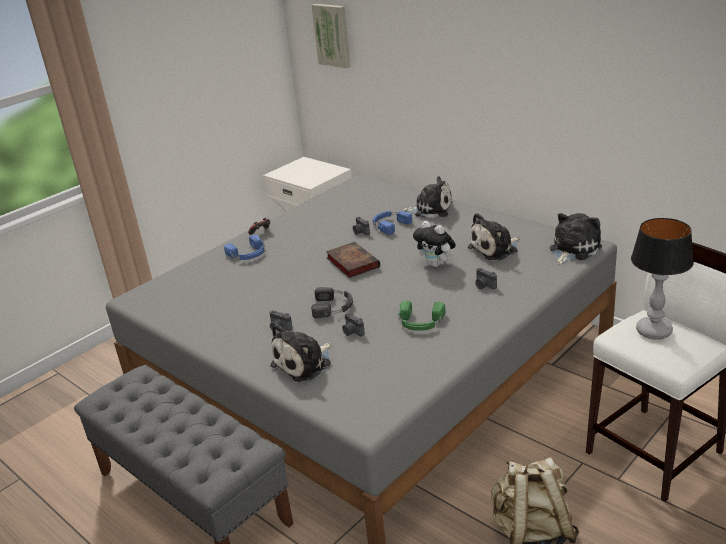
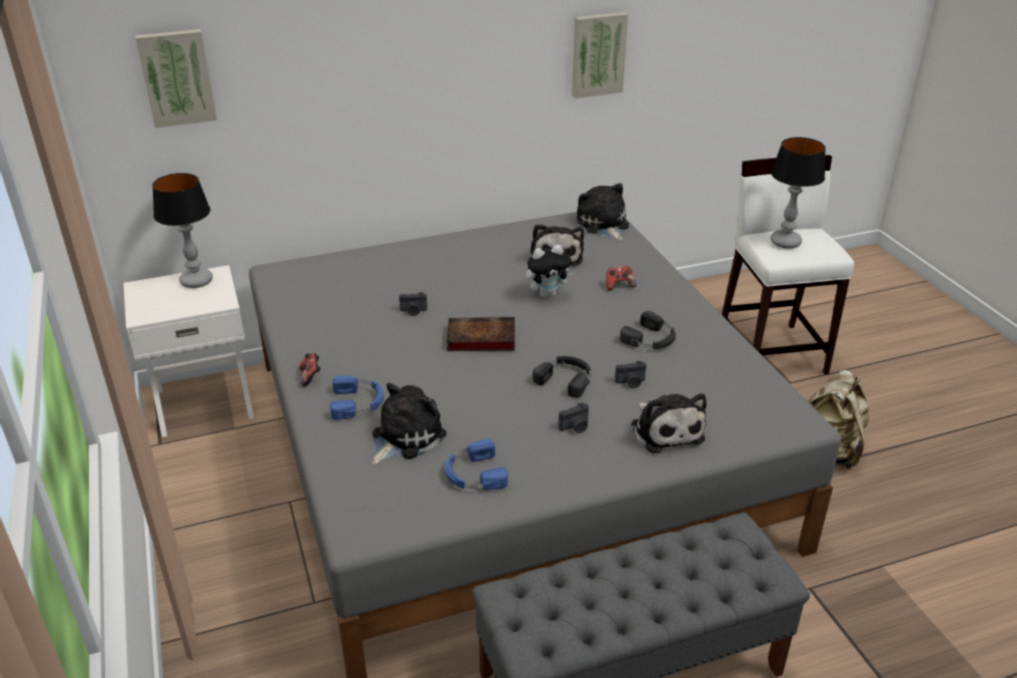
camera: 65 degrees left, 5 degrees up
(323, 169) = (196, 281): none -> table lamp
(389, 225) = (421, 289): blue headphones -> blue headphones (473, 474)
(420, 322) = (651, 339): green headphones -> black headphones
(431, 209) = (420, 256): plush toy -> plush toy (404, 437)
(484, 286) = (619, 285): camera -> game controller
(612, 92) = (597, 54): none -> picture

